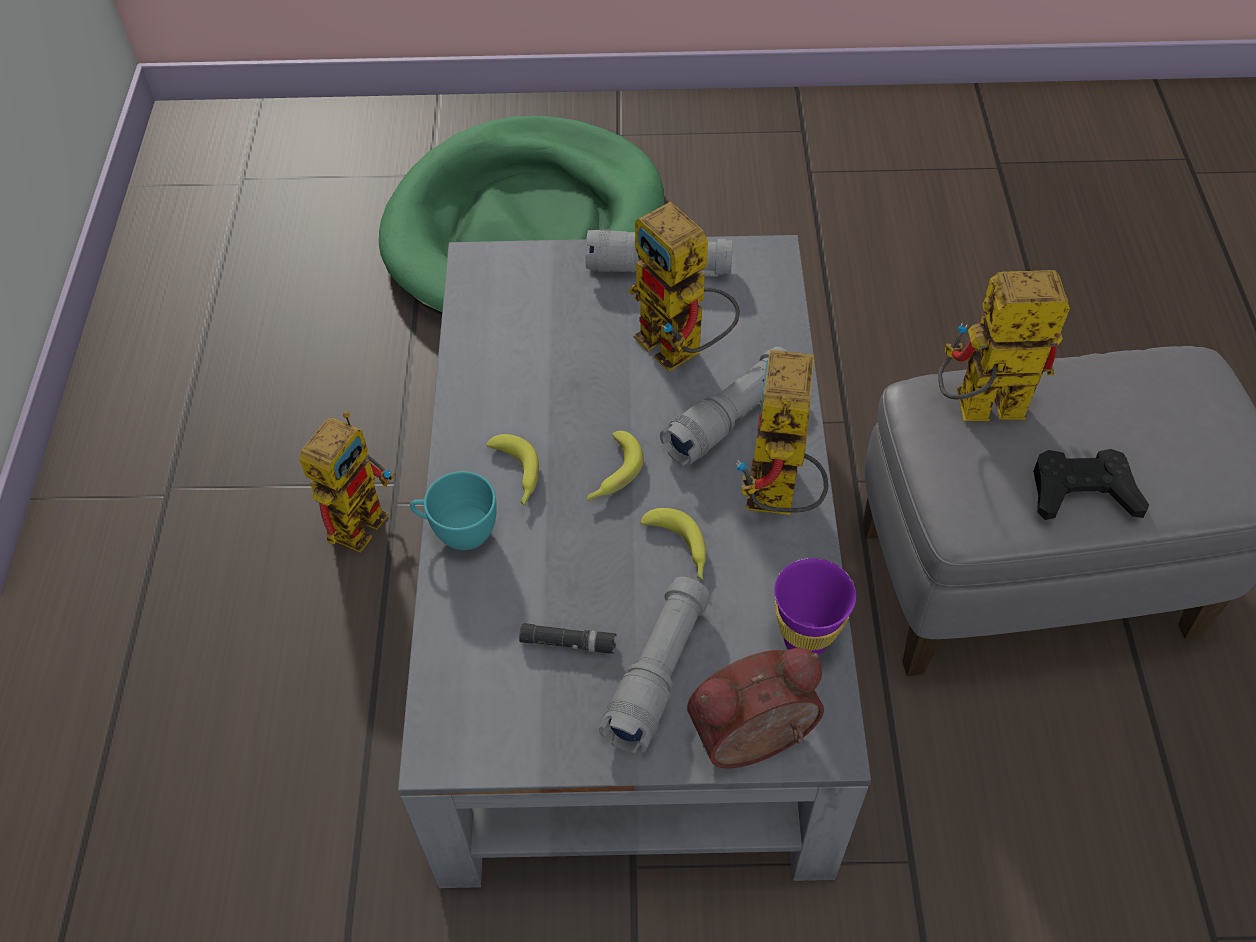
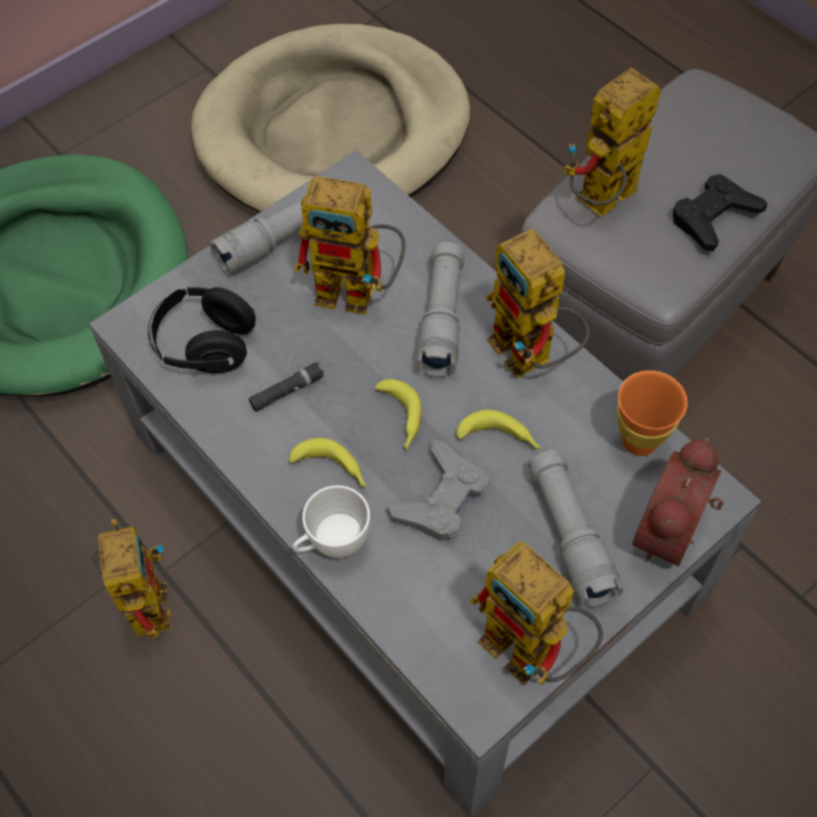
camera: 40 degrees left, 5 degrees up
(458, 532) = (332, 543): turquoise cup -> white cup
(517, 313) = (205, 345): none -> black headphones
(525, 744) = (533, 654): none -> toy robot
(568, 643) = (491, 561): black flashlight -> black flashlight (287, 391)
(579, 561) = (441, 498): none -> grey game controller
(805, 640) = (639, 441): purple cup -> orange cup
(864, 244) = (333, 132): none -> beige dog bed

